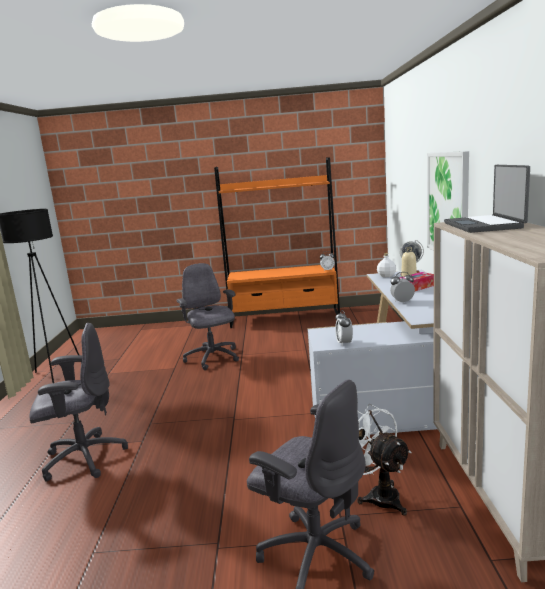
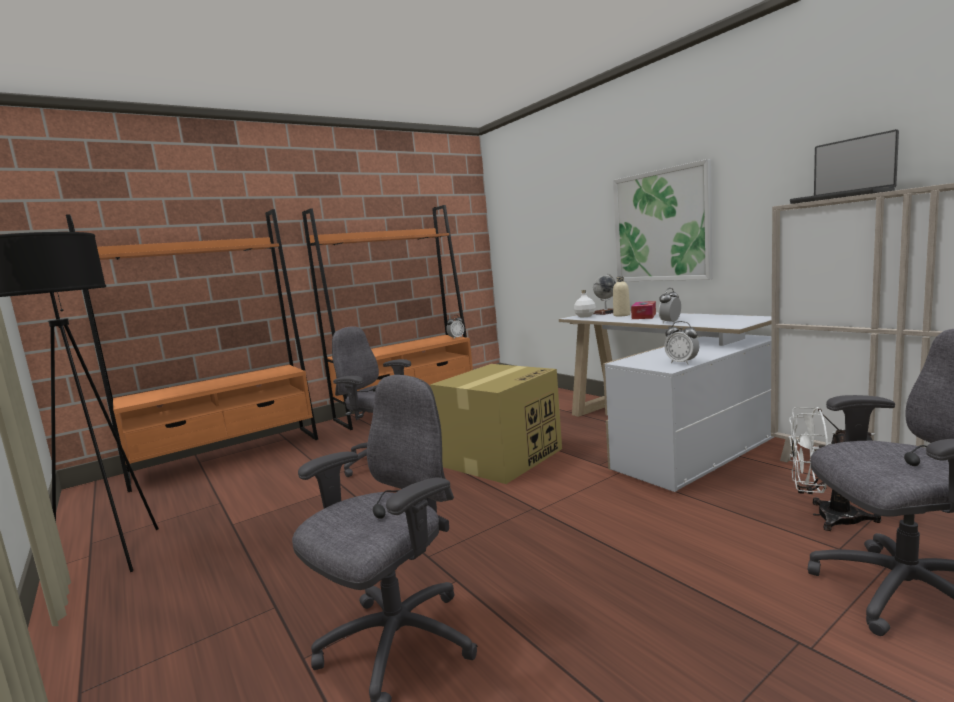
camera: 35 degrees left, 5 degrees down
(155, 329) = (227, 456): none -> orange bookcase
(274, 376) = (502, 456): none -> cardboard box

